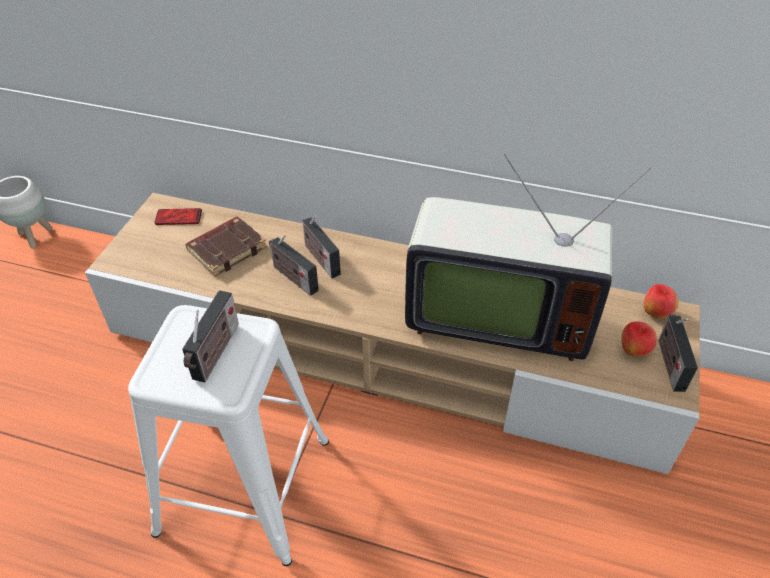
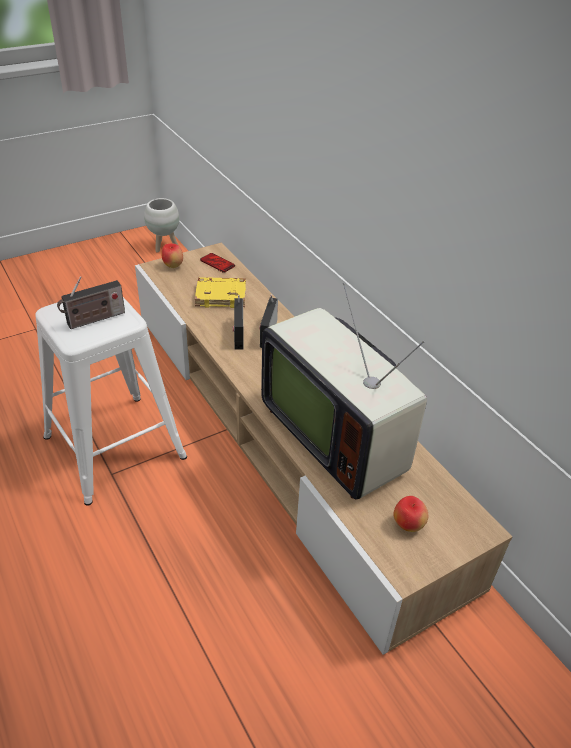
camera: 40 degrees right, 5 degrees down
(227, 249) = (221, 295): brown book -> yellow book
(655, 313) = (463, 515): apple -> apple (173, 266)
(669, 362) = (426, 552): radio -> none

